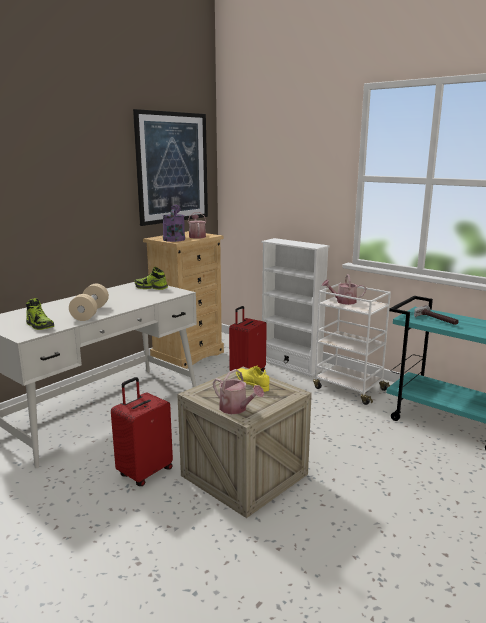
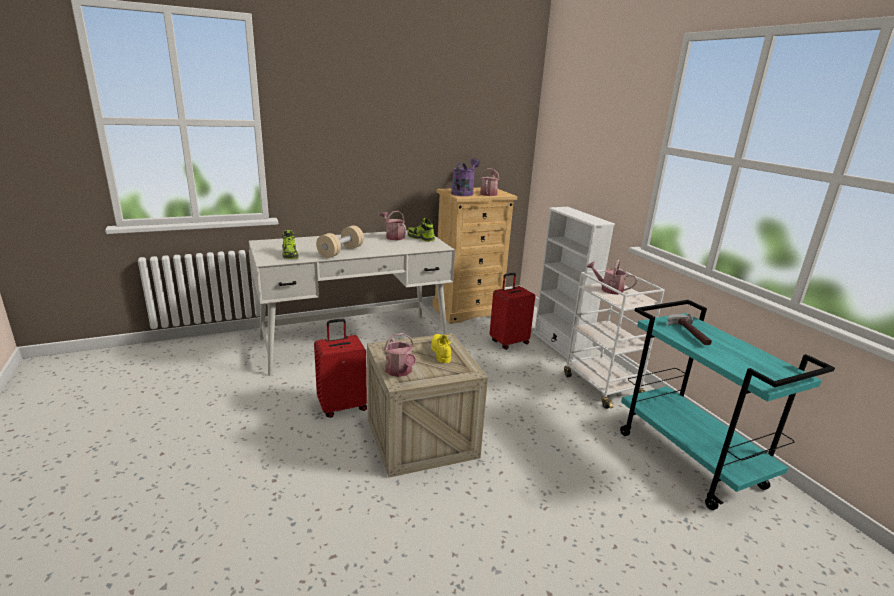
camera: 25 degrees right, 5 degrees up
(123, 291) = (393, 237): none -> watering can
(172, 168) = (480, 120): picture -> none

